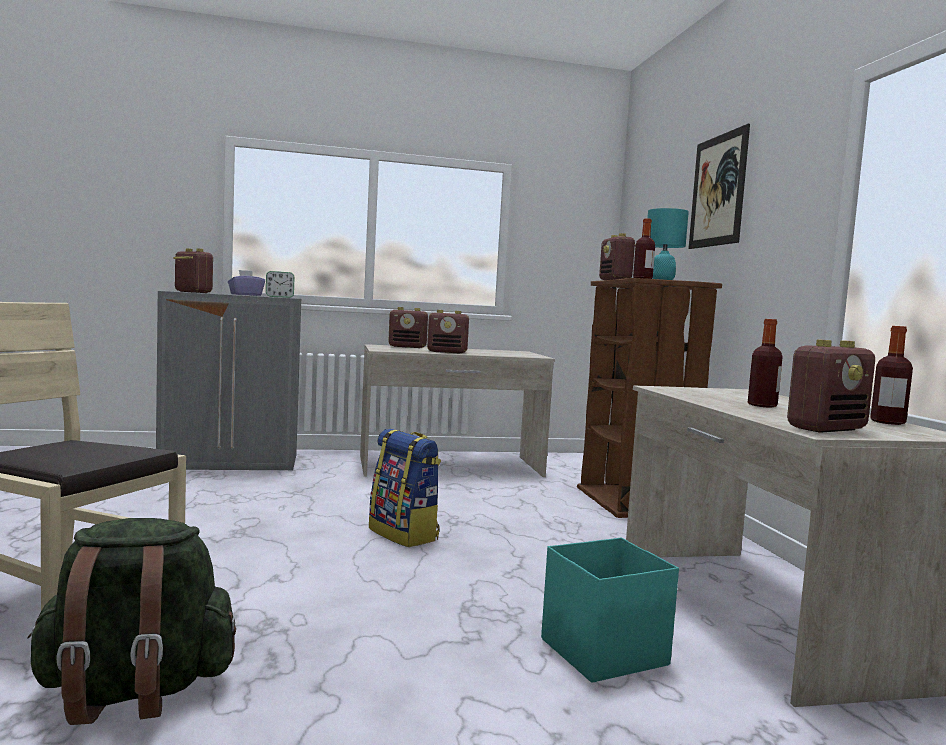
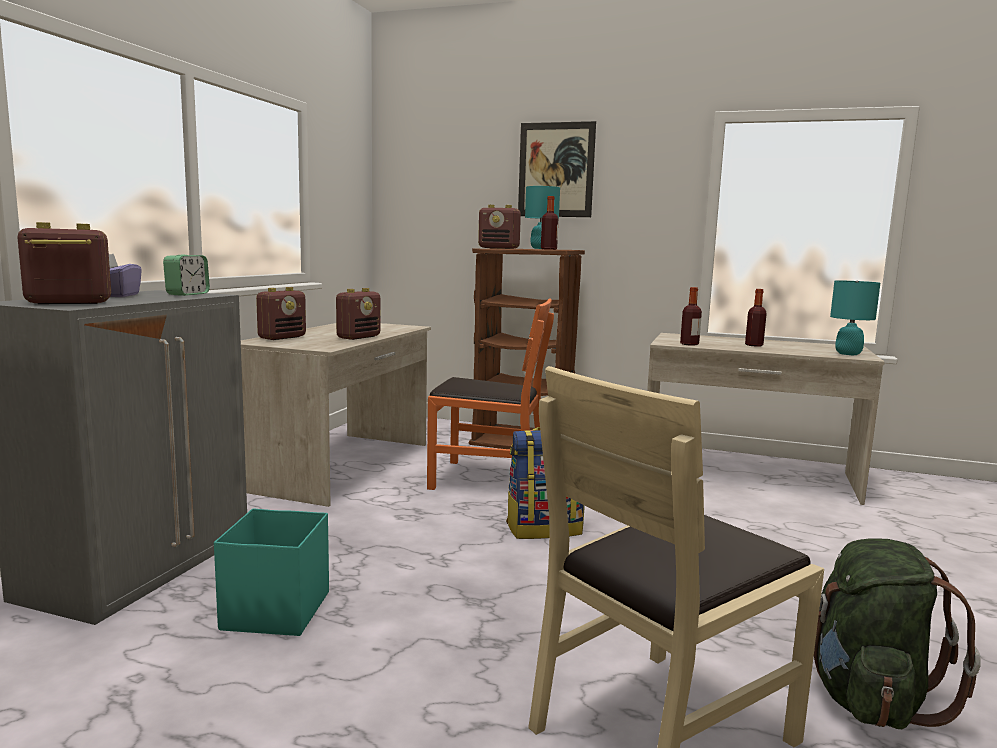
camera: 60 degrees left, 5 degrees up
(496, 504) = (488, 479): none -> orange chair
(601, 652) = (799, 525): turquoise storage box -> turquoise storage box (275, 612)
(826, 429) = (846, 354): radio -> turquoise table lamp
(887, 422) = (810, 344): bottle -> bottle (689, 344)

